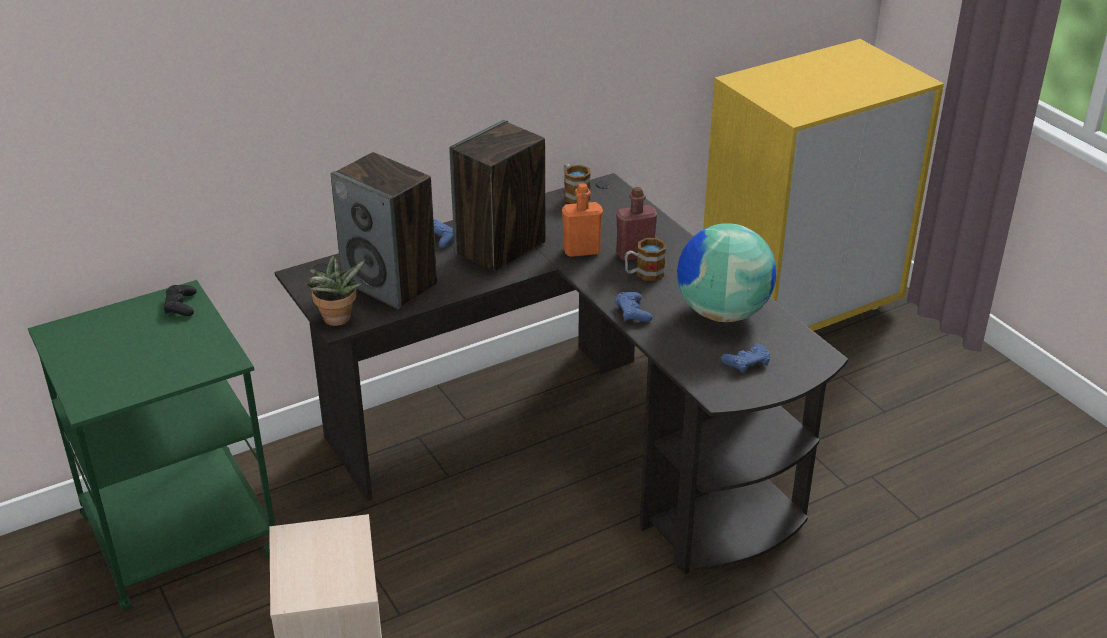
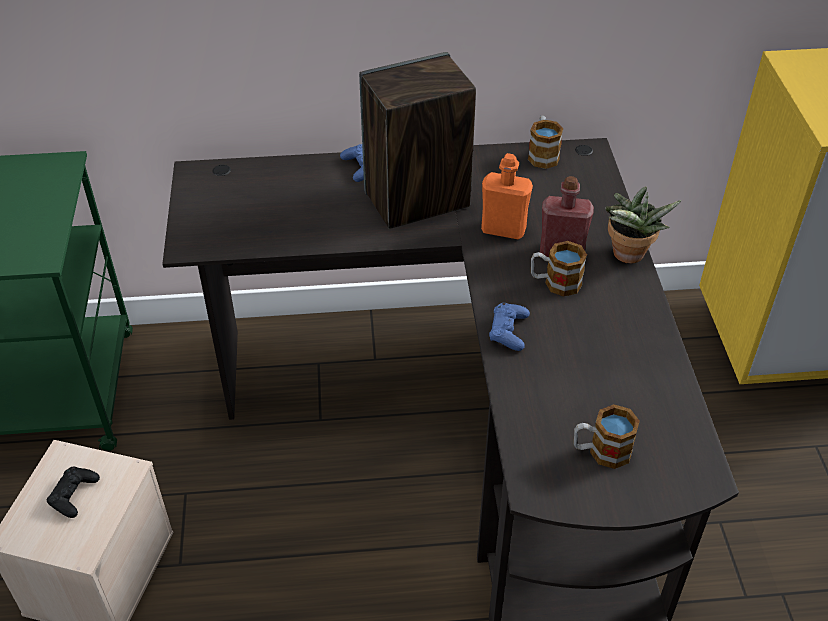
camera: 25 degrees right, 10 degrees up
(181, 305) = (48, 177): black game controller -> black game controller (73, 495)
(337, 321) = (190, 240): potted plant -> potted plant (628, 257)
(390, 283) = (274, 209): speaker -> none
(722, 312) = (615, 367): globe -> none
(746, 362) = (601, 451): blue game controller -> mug

